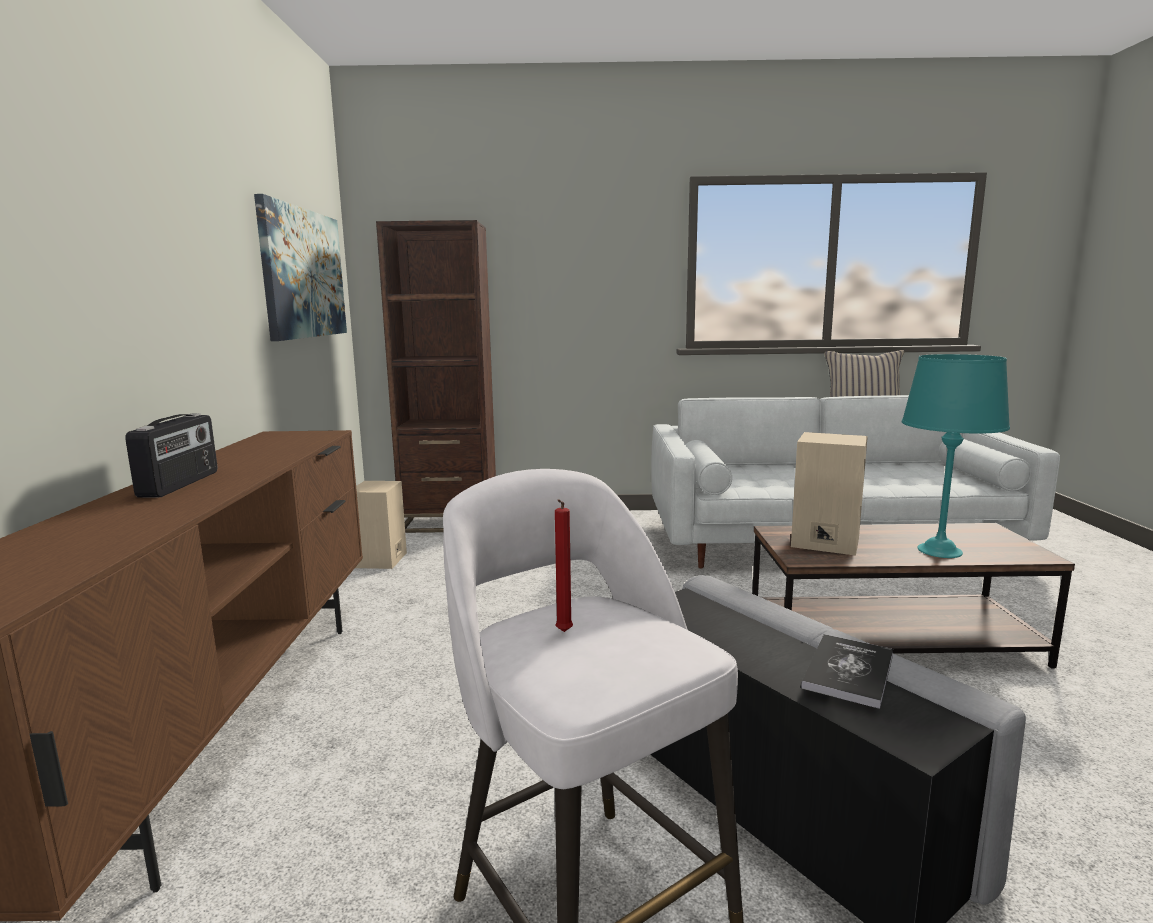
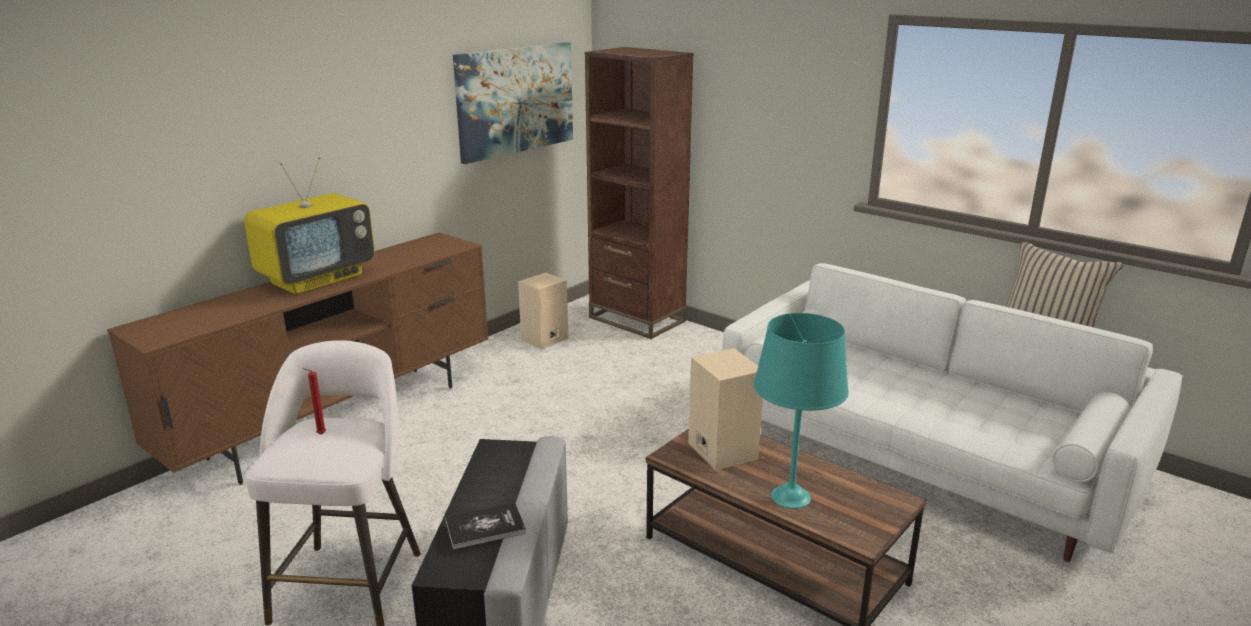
camera: 40 degrees right, 10 degrees up
(181, 484) = (317, 279): radio -> television

